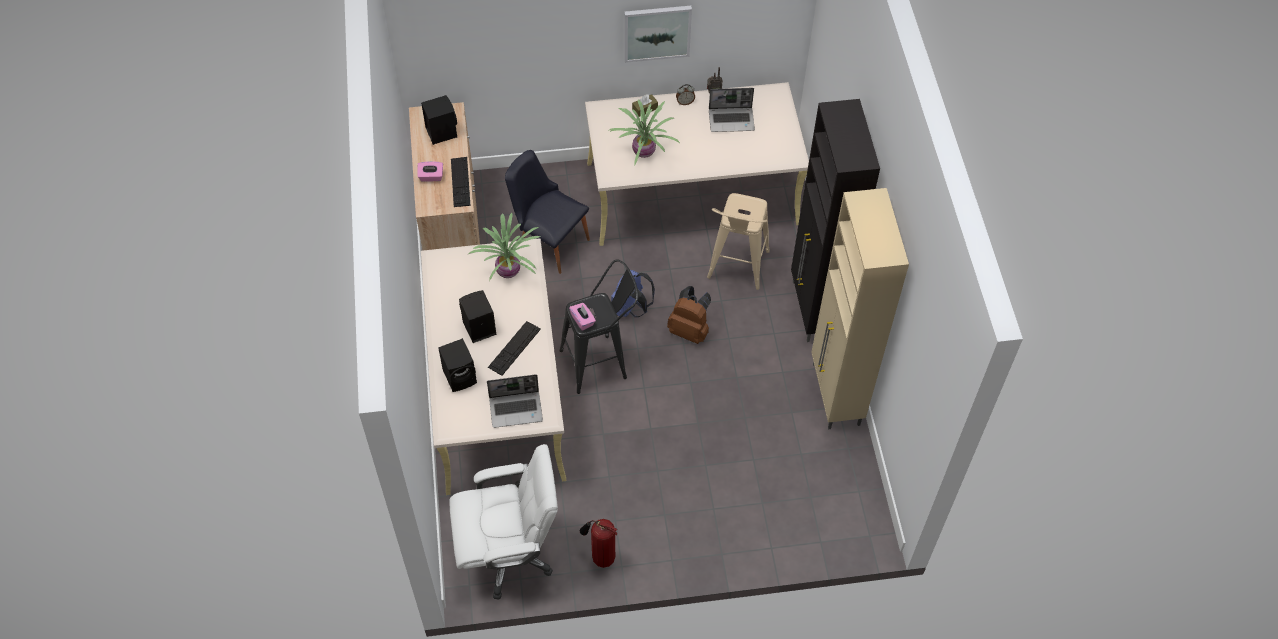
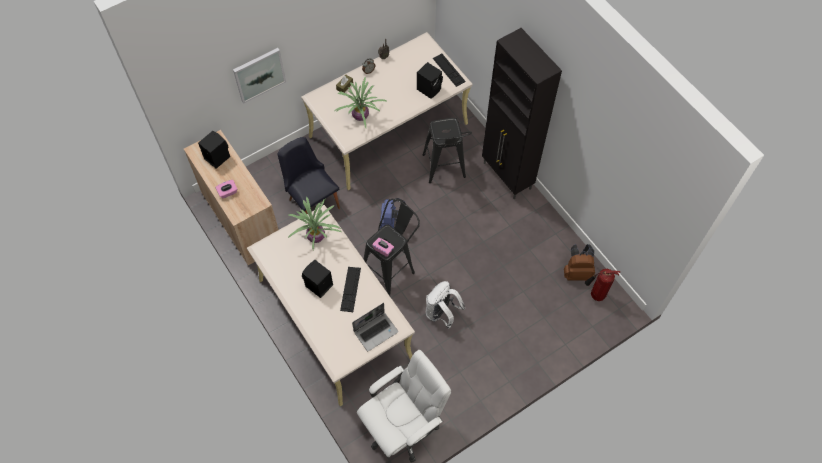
camera: 25 degrees left, 5 degrees up
(460, 182) = (250, 187): keyboard -> keyboard (448, 70)
(461, 376) = (325, 325): black speaker -> black speaker (429, 88)
(548, 240) = (311, 200): black chair -> black chair turned 45 degrees clockwise
(600, 558) = (464, 401): fire extinguisher -> fire extinguisher (595, 295)
(633, 441) = (442, 313): none -> white backpack
(657, 32) = (340, 30): picture -> picture (259, 74)
(690, 330) = (437, 223): brown backpack -> brown backpack (577, 272)
(732, 120) = (406, 71): laptop -> none
(736, 270) = (444, 170): beige stool -> black stool
(835, 395) = (550, 226): beige cabinet -> none

